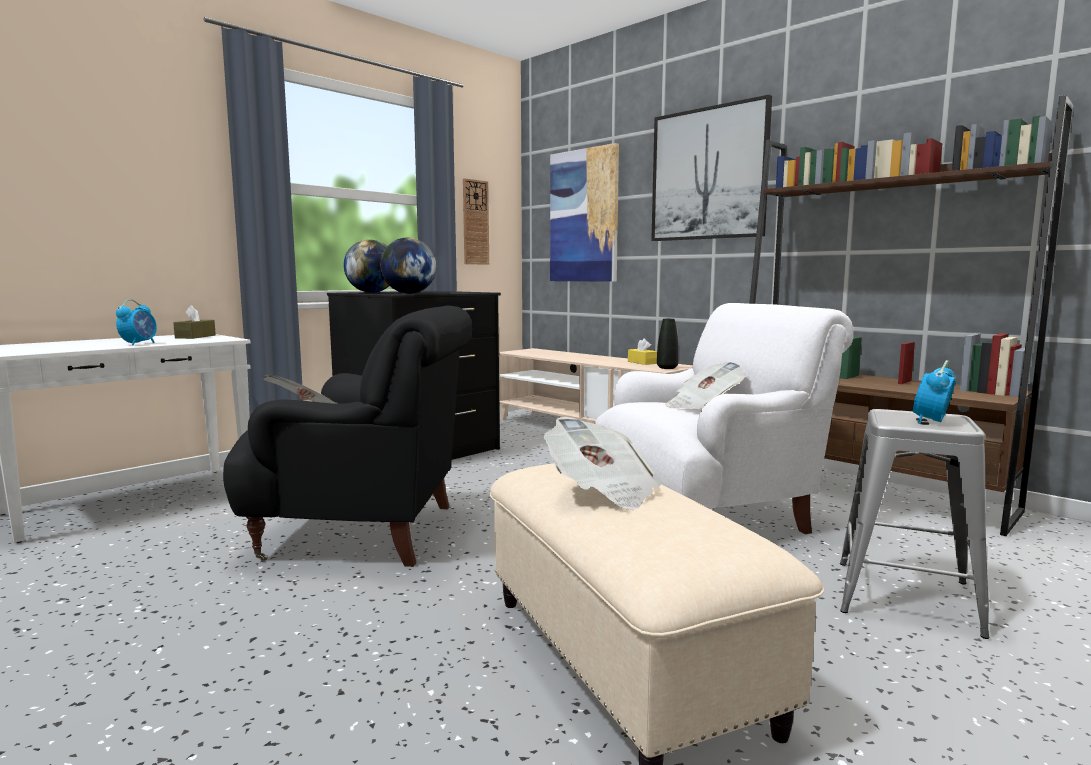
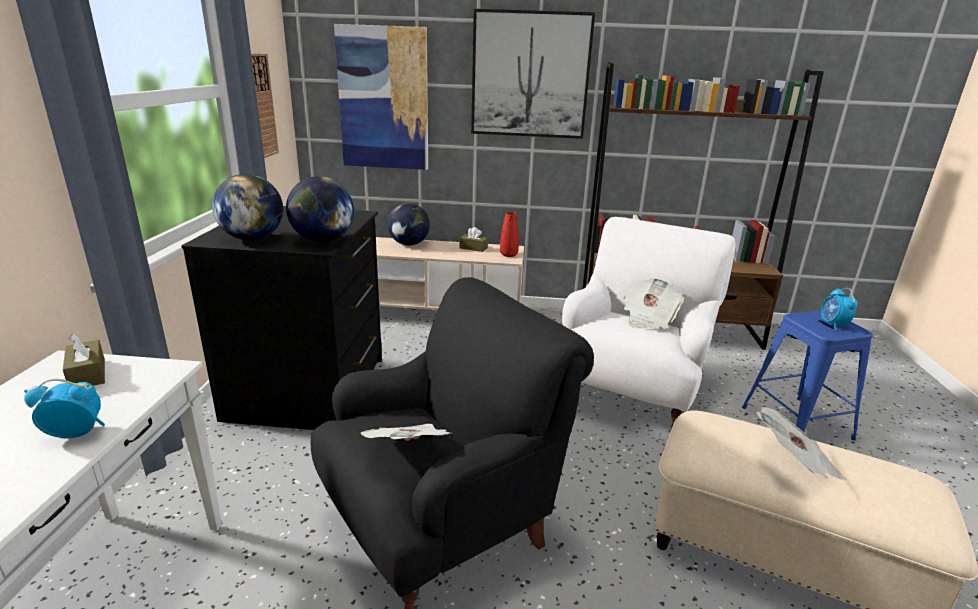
camera: 40 degrees left, 15 degrees up
(139, 344) = (76, 433): alarm clock -> alarm clock turned 75 degrees counterclockwise
(586, 356) = (409, 244): none -> globe
(642, 362) = (473, 248): yellow tissue box -> brown tissue box
(667, 368) = (508, 255): black vase -> red vase
(905, 597) = (796, 423): grey stool -> blue stool

